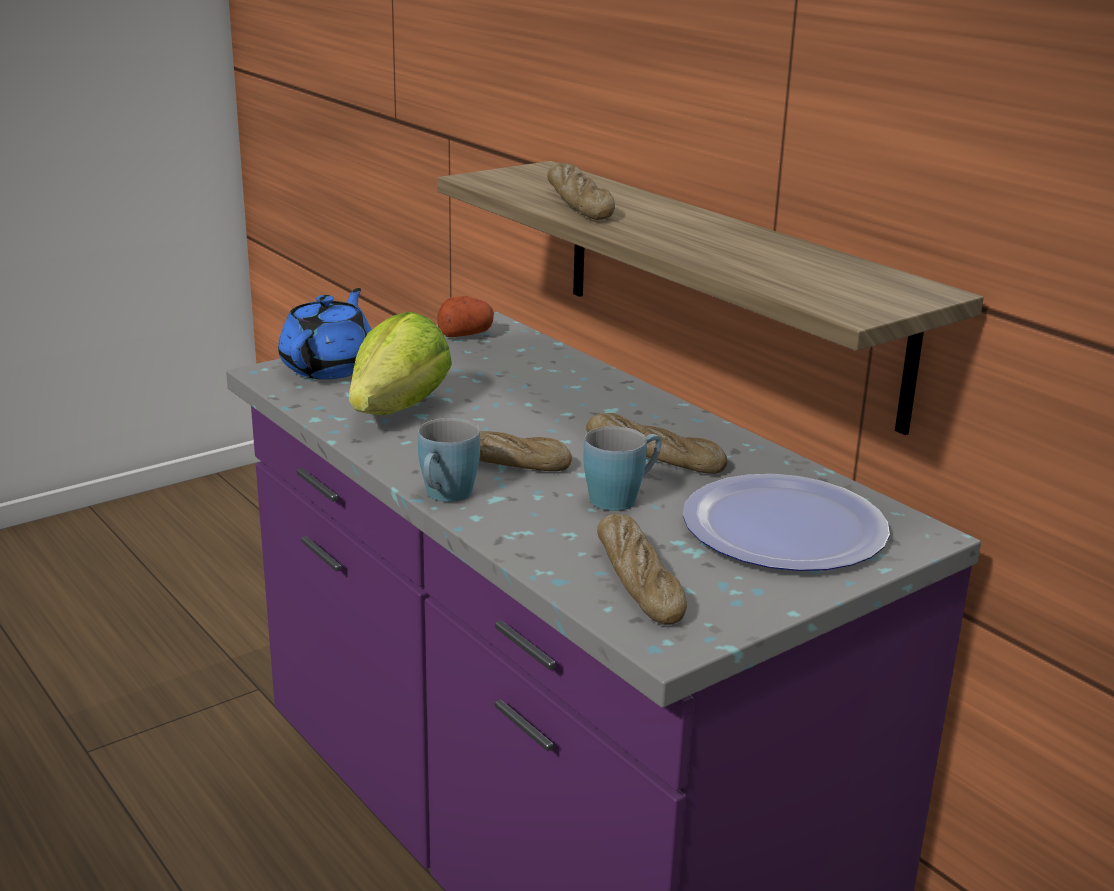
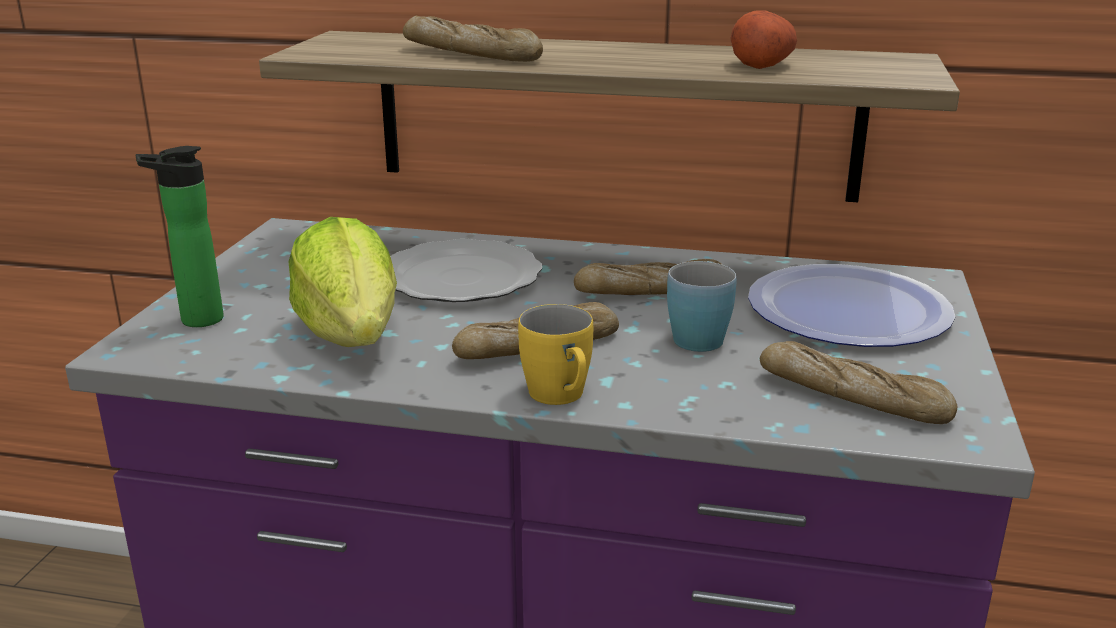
camera: 40 degrees left, 0 degrees up
(330, 367) = (195, 320): blue teapot -> bottle
(445, 496) = (561, 398): blue mug -> yellow mug
(465, 334) = (282, 245): potato -> potato (761, 64)
(539, 395) = (461, 277): none -> plate

